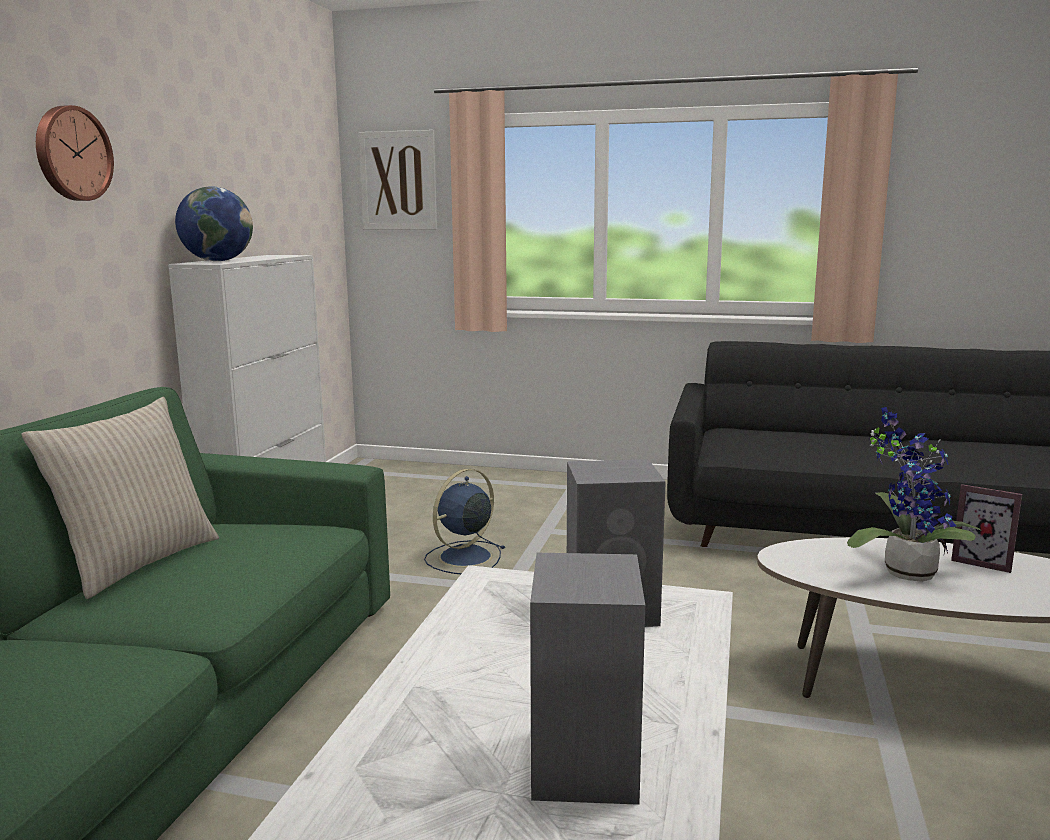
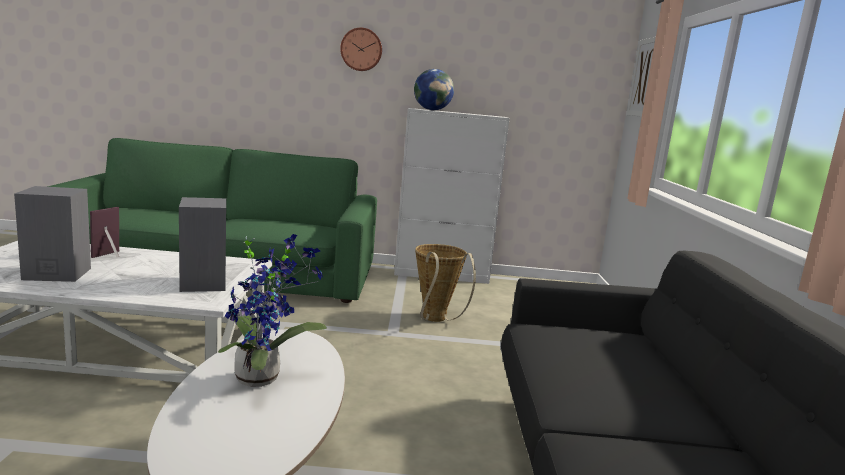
camera: 75 degrees right, 0 degrees up
(137, 562) = (279, 219): beige pillow -> none
(463, 558) = (435, 320): blue fan -> basket
(982, 561) = (284, 419): picture frame -> picture frame (111, 255)

